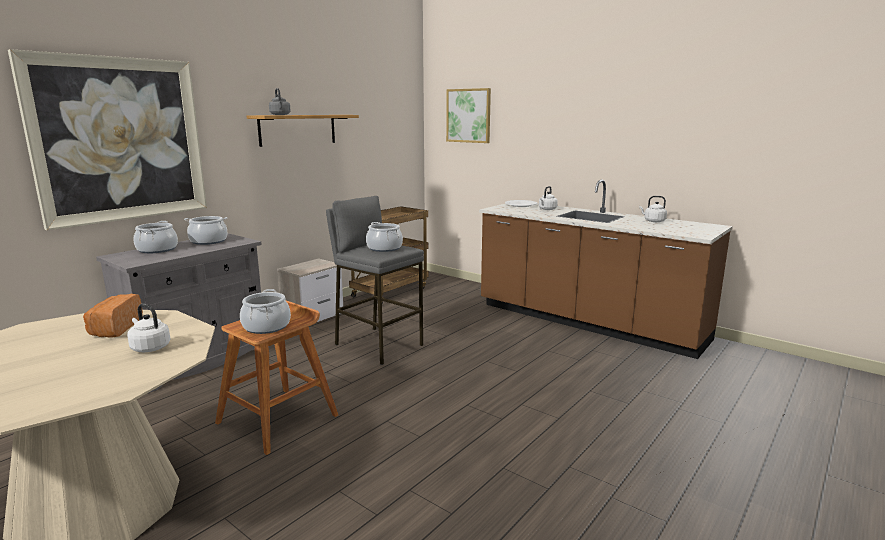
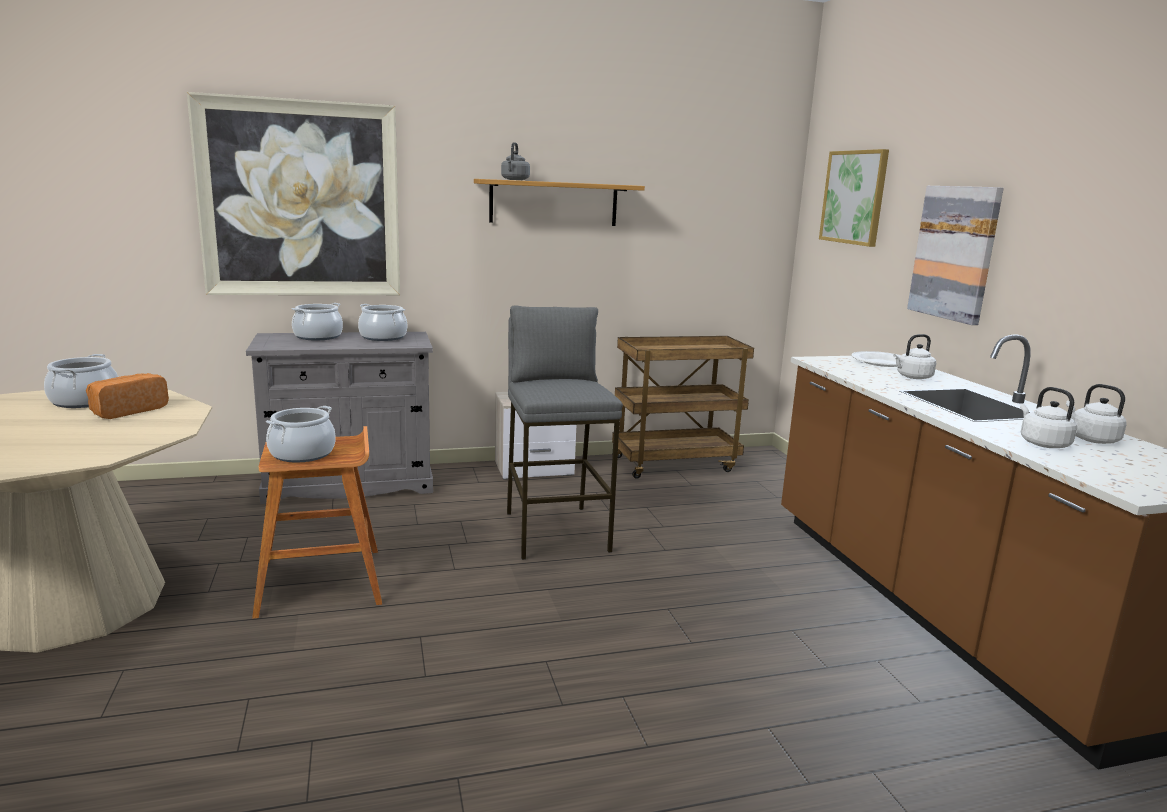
camera: 35 degrees right, 0 degrees up
(149, 347) = (102, 438): white kettle -> white kettle (1042, 443)
(384, 248) = (565, 387): cooking pot -> cooking pot (84, 401)
(545, 142) = (954, 253): none -> picture

